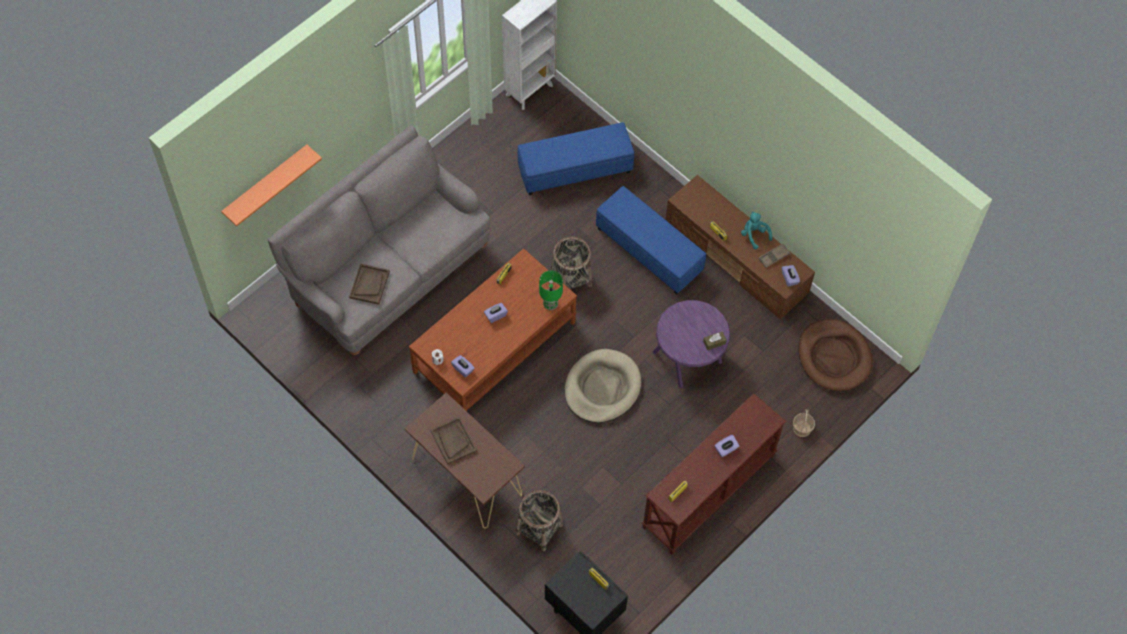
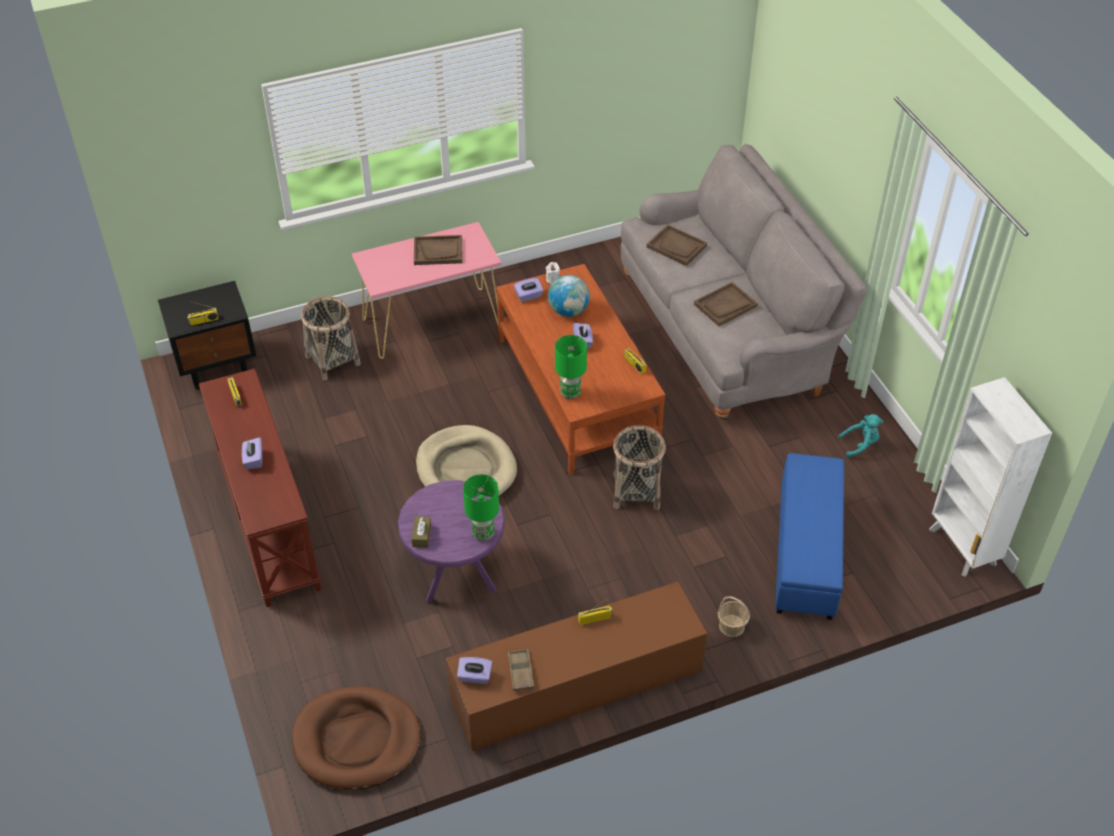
camera: 115 degrees right, 15 degrees down
(266, 184) = (794, 103): orange shelf -> none
(423, 233) = (725, 305): none -> brown tray
(466, 476) = (432, 323): brown console table -> pink console table
(467, 336) = (568, 311): none -> globe
(649, 250) = (639, 589): blue ottoman -> none
(694, 309) = (483, 534): none -> green table lamp
(754, 235) = (569, 662): turquoise plush toy -> turquoise plush toy (860, 445)
(802, 429) = (280, 654): basket -> basket (731, 626)

